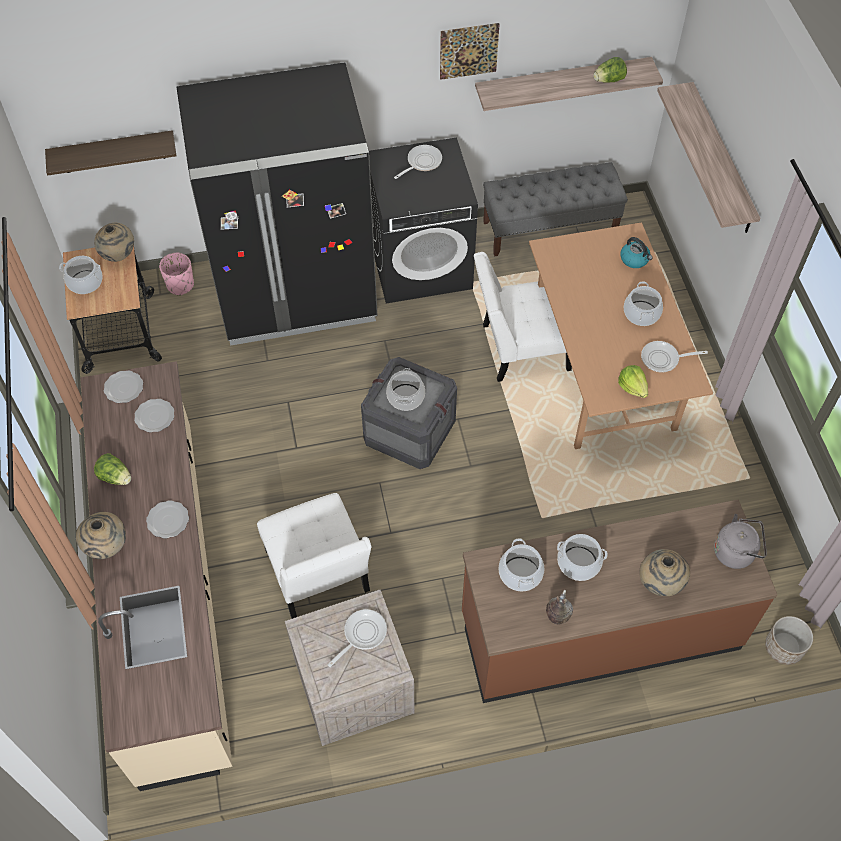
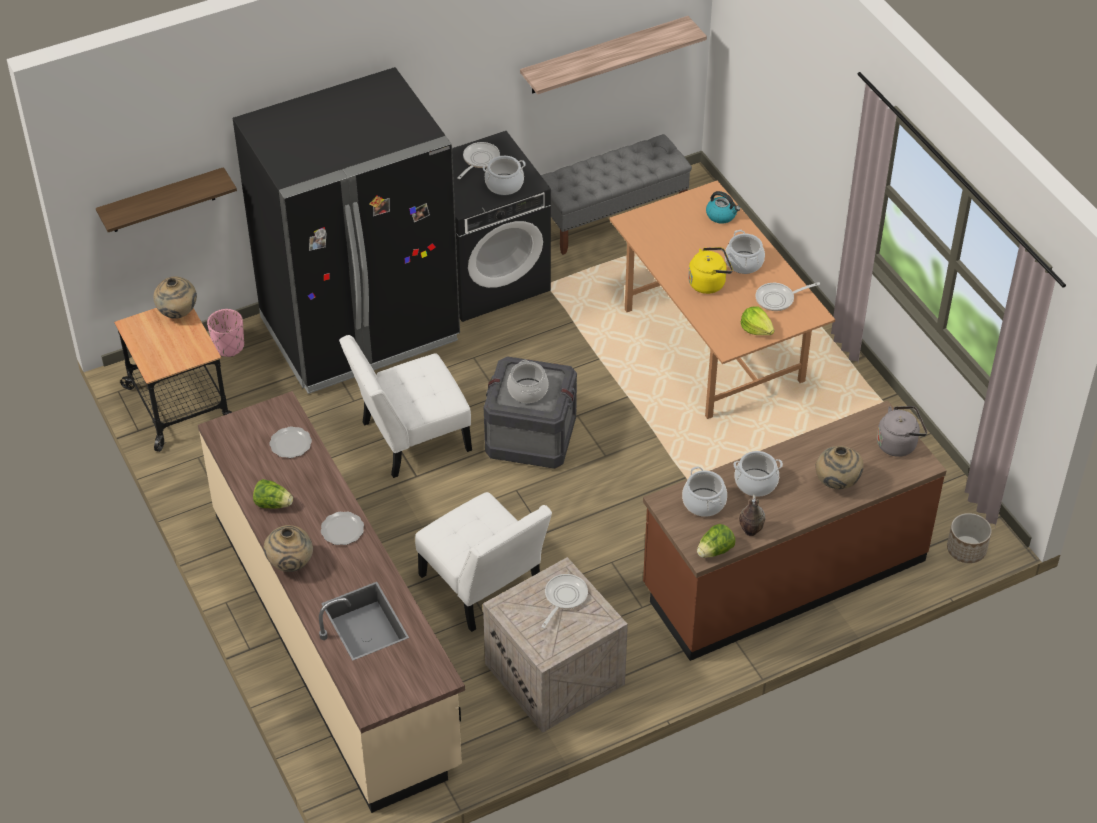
camera: 15 degrees left, 10 degrees down
(85, 282) = (151, 345): cooking pot -> cooking pot (504, 184)
(123, 387) = (247, 425): plate -> none
(468, 51) = (512, 37): picture -> none
(520, 348) = (619, 337): white chair -> white chair (410, 438)
(601, 327) = (709, 283): none -> yellow kettle
(609, 80) = (653, 44): lettuce -> lettuce (715, 551)
(721, 159) = (785, 99): shelf -> none

